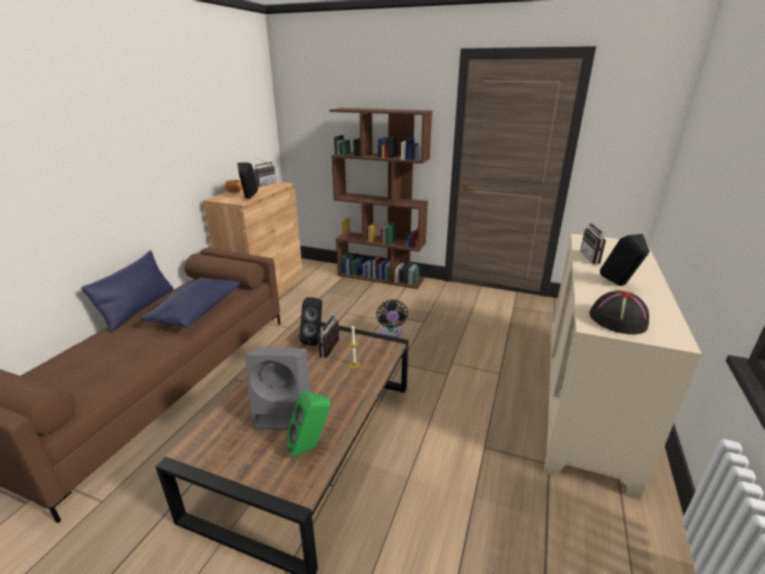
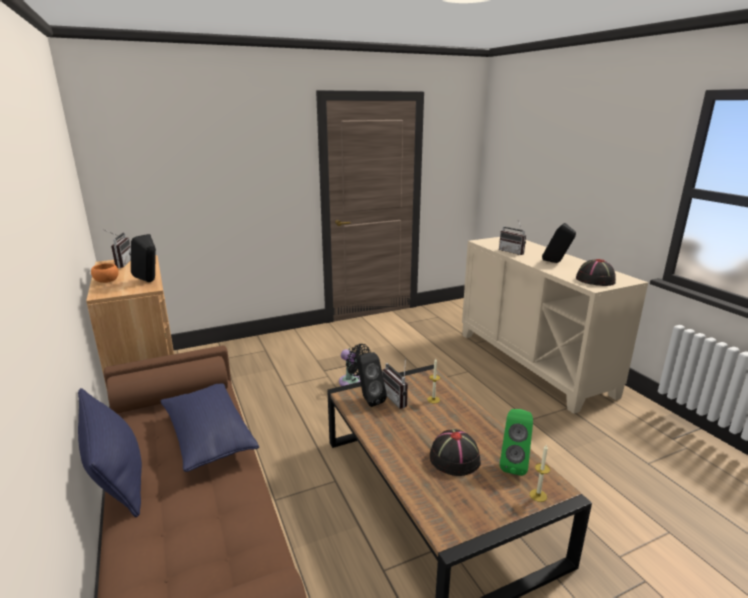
camera: 45 degrees left, 5 degrees down
(279, 480) = (538, 495): none -> candle
(285, 411) = (454, 458): grey speaker -> black hat
(381, 277) = (265, 341): brown bookcase -> none

